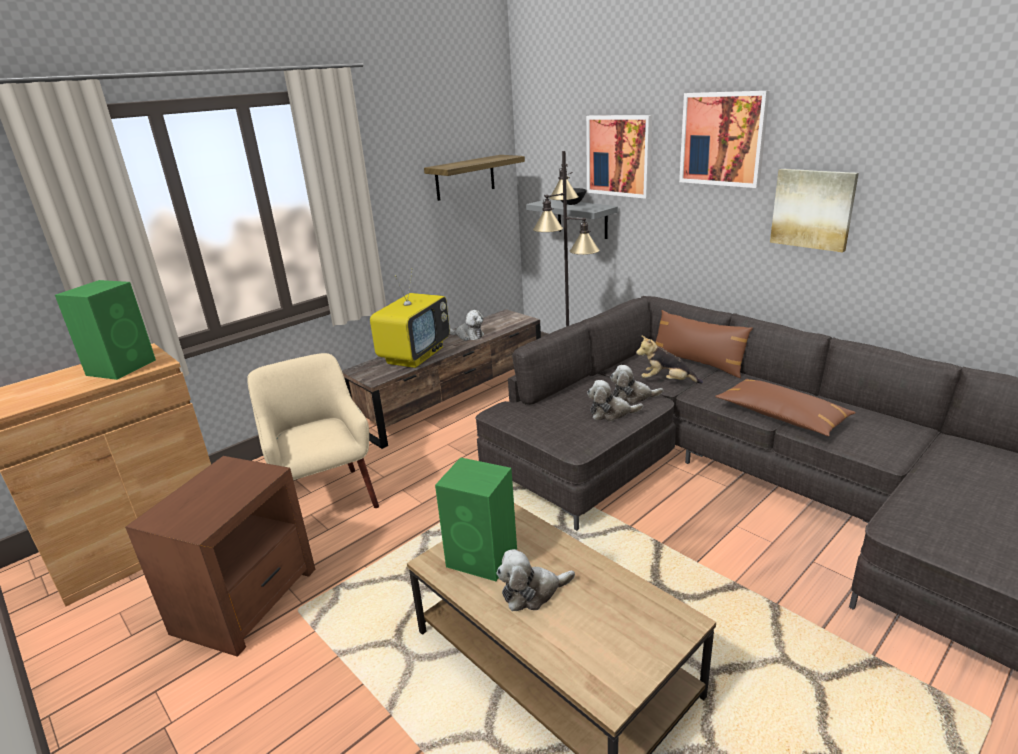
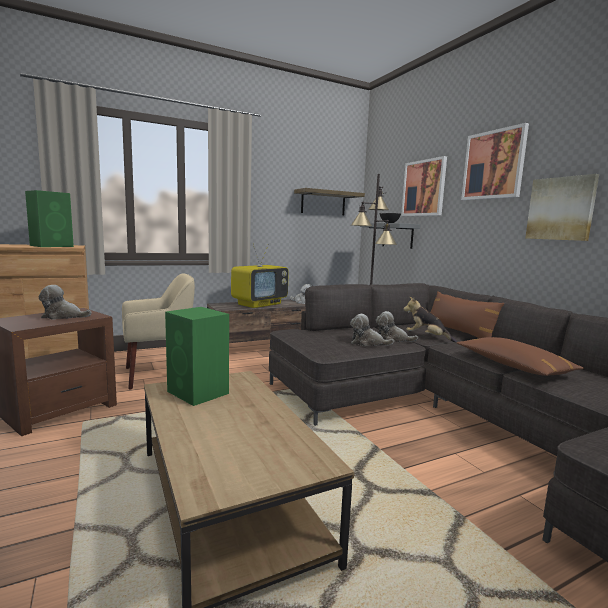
camera: 15 degrees right, 15 degrees down
(326, 499) = (159, 374): beige armchair -> beige armchair turned 75 degrees clockwise
(532, 592) = (213, 417): plush toy -> plush toy (63, 316)

